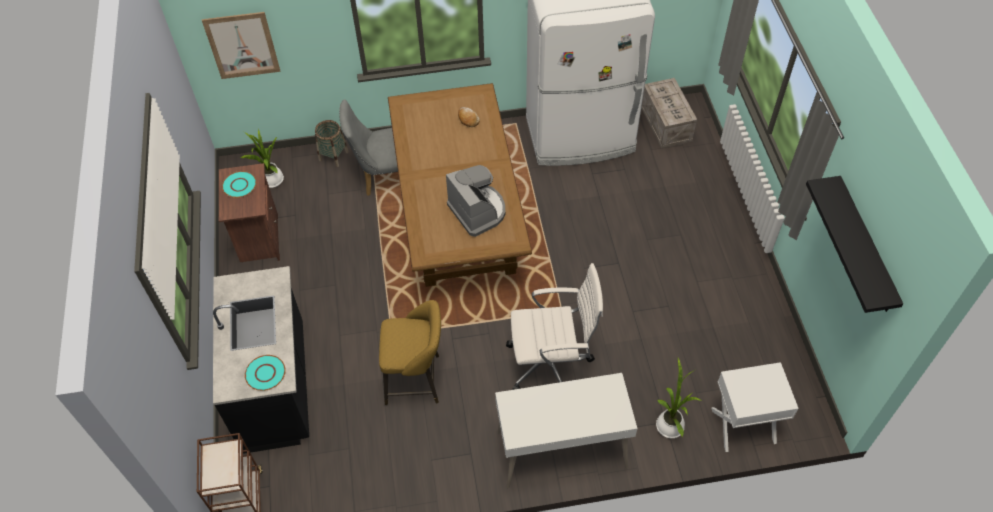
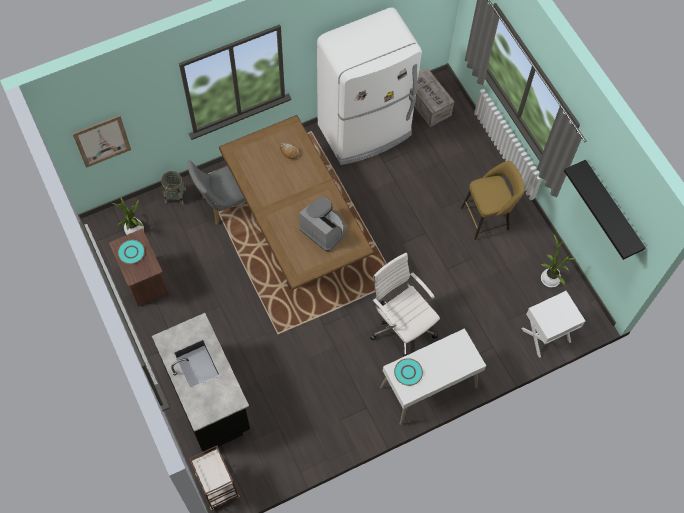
camera: 20 degrees left, 10 degrees up
(265, 373) = (222, 399): turquoise plate -> turquoise plate (408, 372)
(417, 379) = (309, 363): yellow stool -> yellow stool (487, 218)
(551, 364) = (401, 325): white office chair -> white office chair turned 105 degrees counterclockwise
(670, 424) = (496, 348): potted plant -> potted plant (549, 277)

